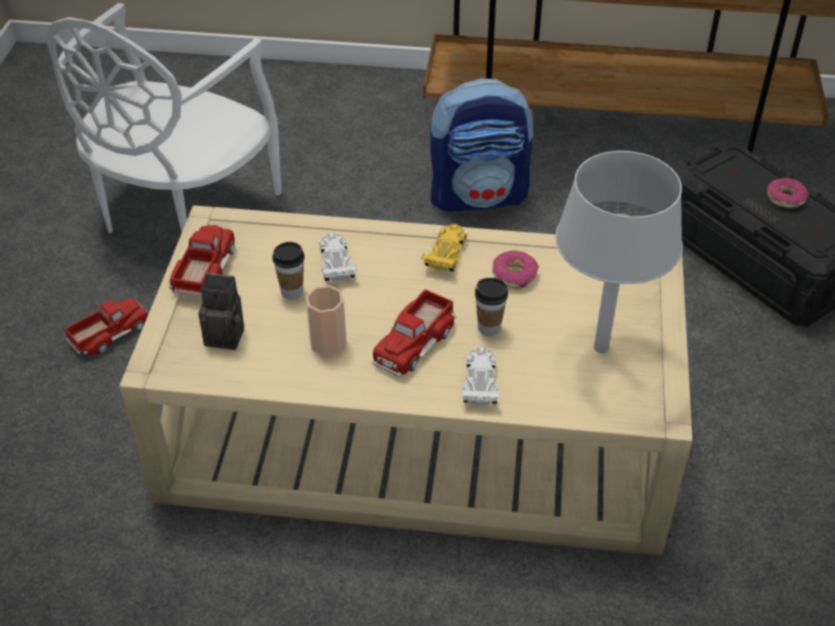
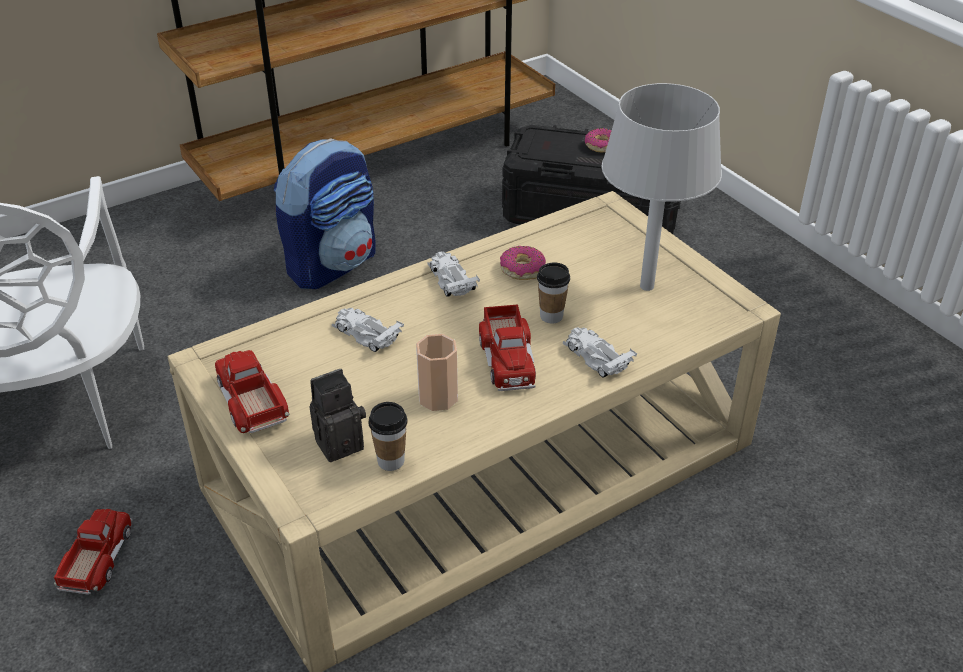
camera: 40 degrees left, 5 degrees down
(292, 291) = (355, 376): cup -> cup (391, 461)
(446, 253) = (451, 280): yellow toy car -> white toy car

